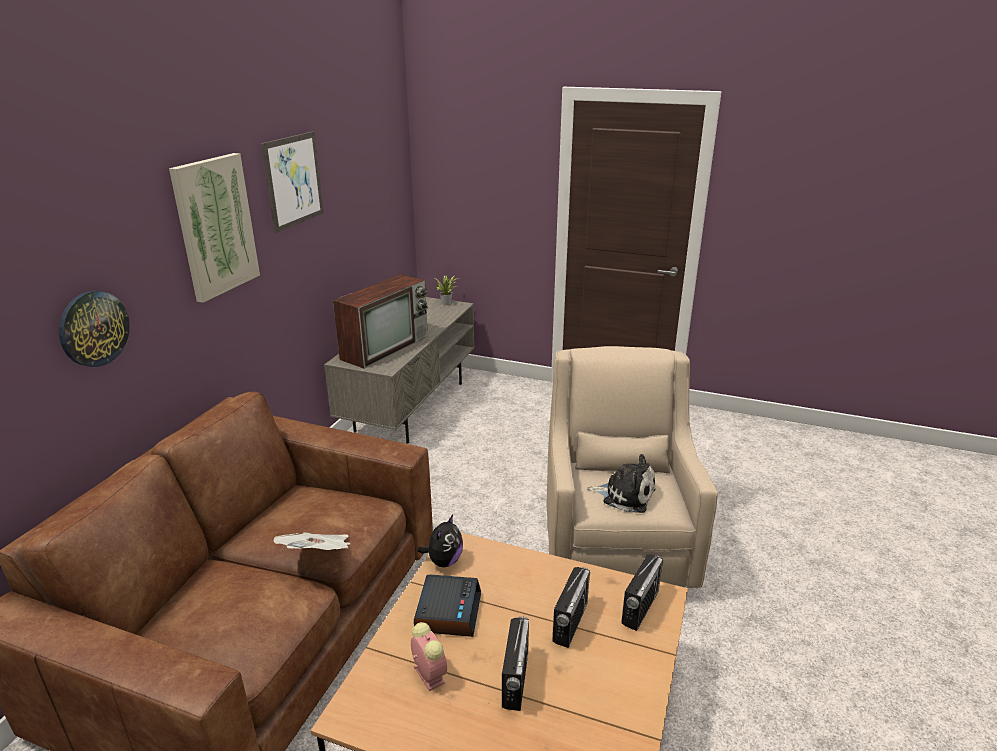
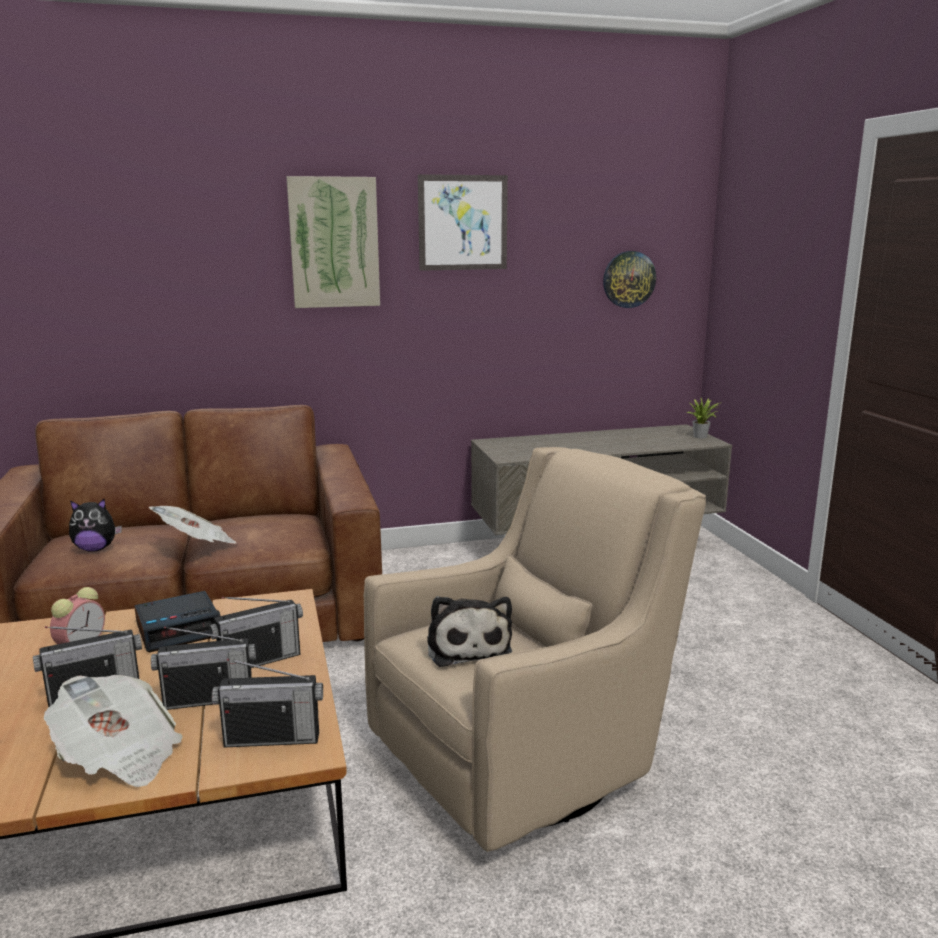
camera: 55 degrees right, 10 degrees down
(93, 328) = (174, 292): wall clock -> wall clock (628, 279)
(386, 347) = (549, 445): television -> none
(444, 561) = (257, 603): plush toy -> plush toy (96, 549)
(536, 585) = (259, 660): none -> radio
(614, 682) = (119, 756): none -> newspaper

